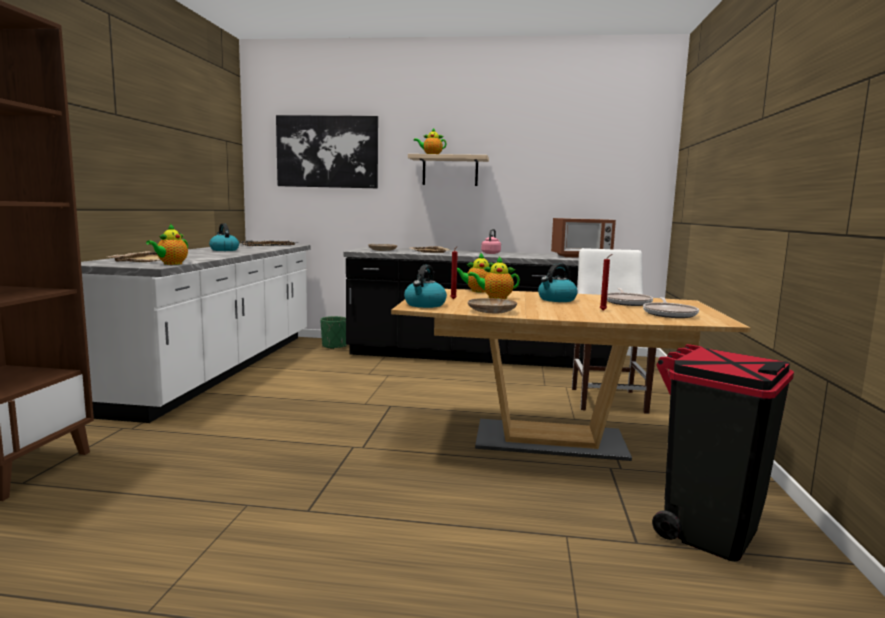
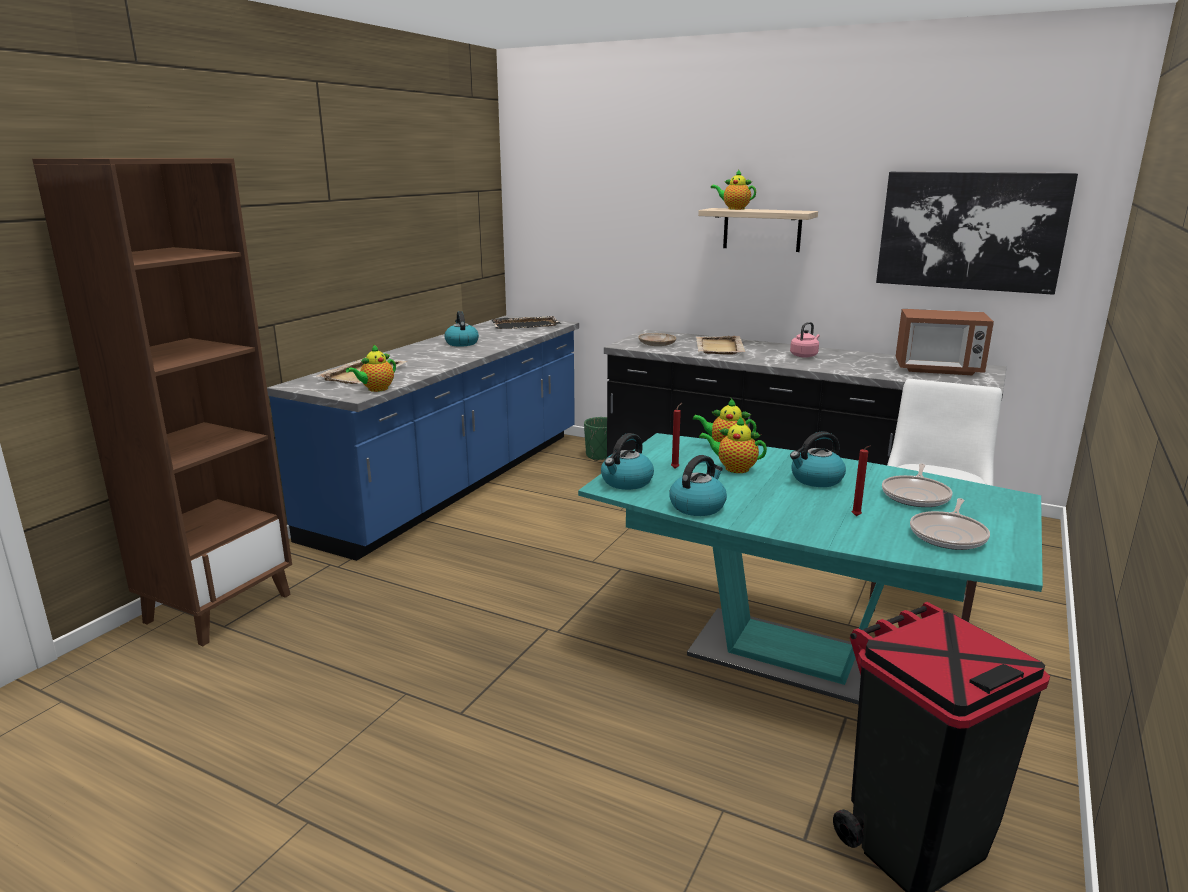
camera: 20 degrees right, 10 degrees up
(220, 368) = (456, 482): white counter -> blue counter
(327, 152) = (601, 200): picture -> picture (970, 231)
(491, 311) = (697, 506): beige plate -> kettle
(550, 440) = (791, 657): brown dining table -> turquoise dining table

